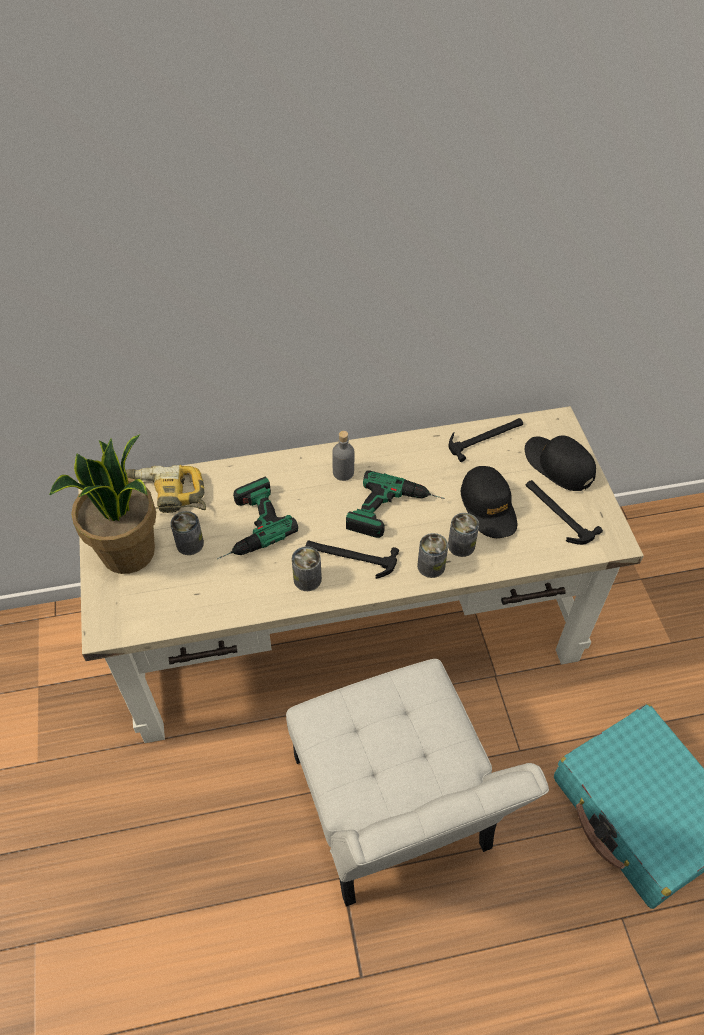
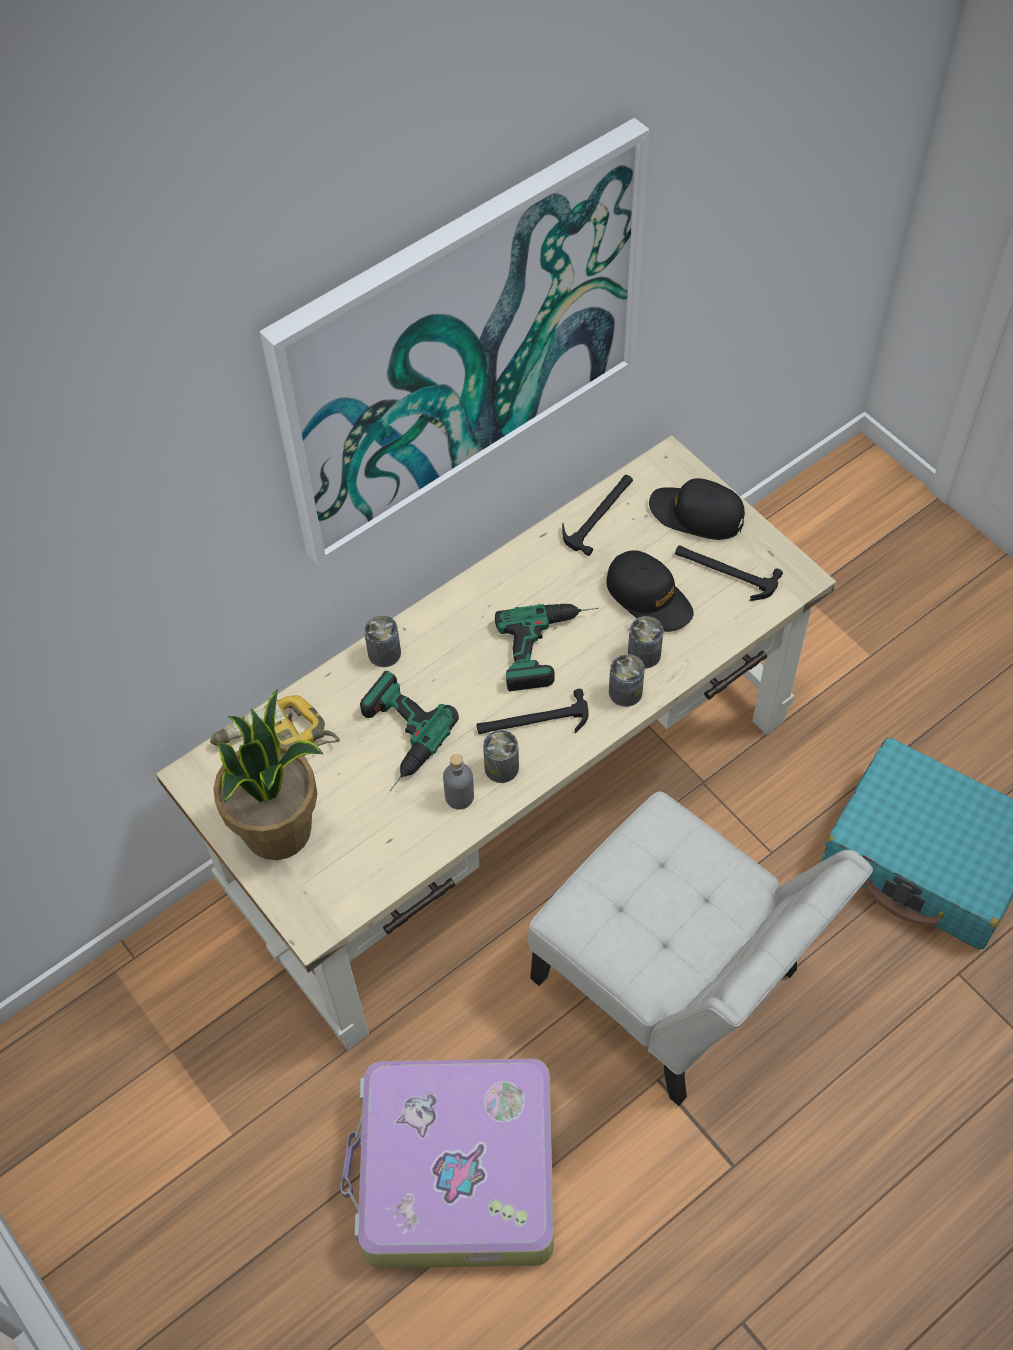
camera: 25 degrees left, 5 degrees up
(161, 869) = (455, 1173): none -> suitcase
(190, 544) = (343, 788): can -> can (384, 653)
(343, 472) = (465, 625): grey bottle -> grey bottle (459, 796)
(390, 230) = (463, 344): none -> picture

